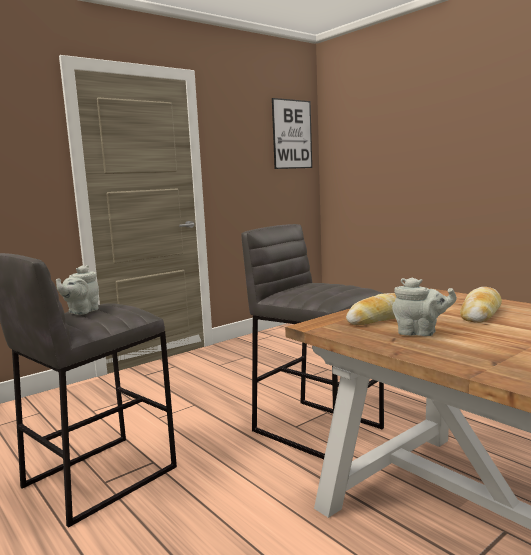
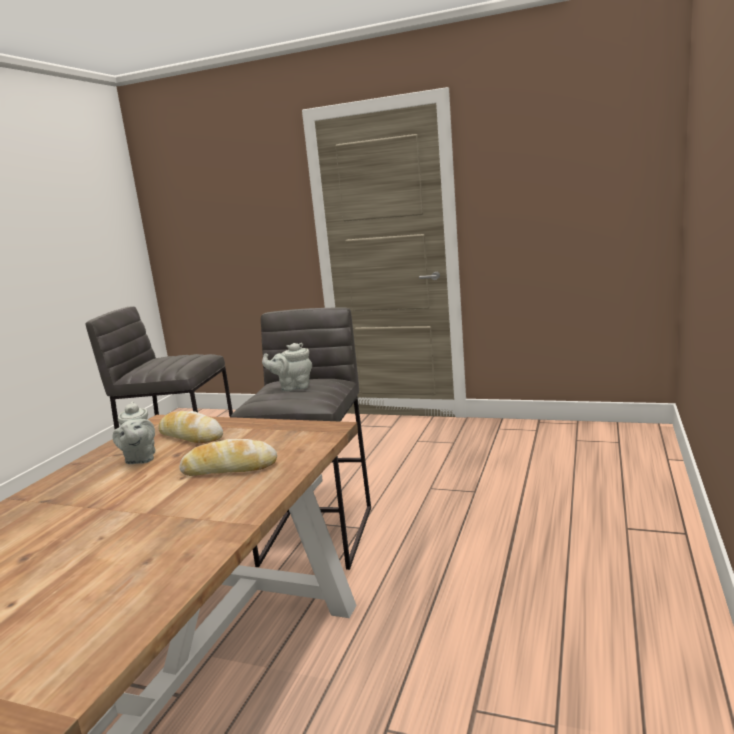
camera: 60 degrees right, 5 degrees up
(81, 311) = (165, 358): grey teapot -> grey teapot (293, 387)
(292, 134) = (620, 145): picture -> none

